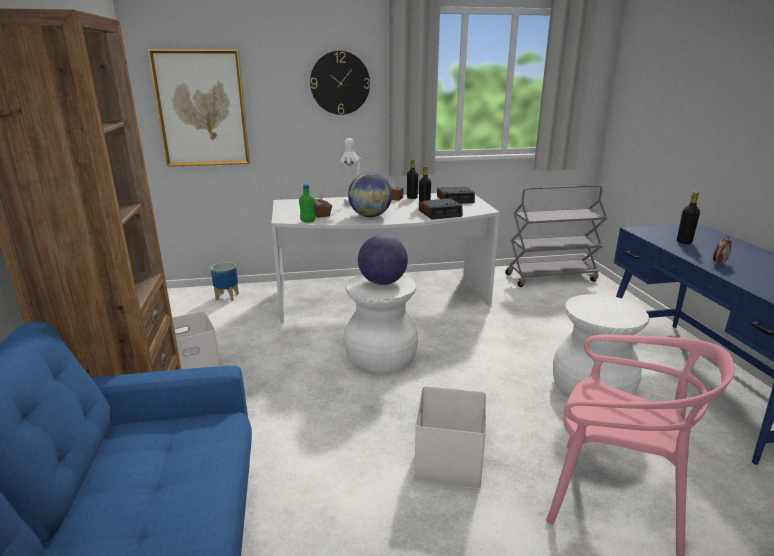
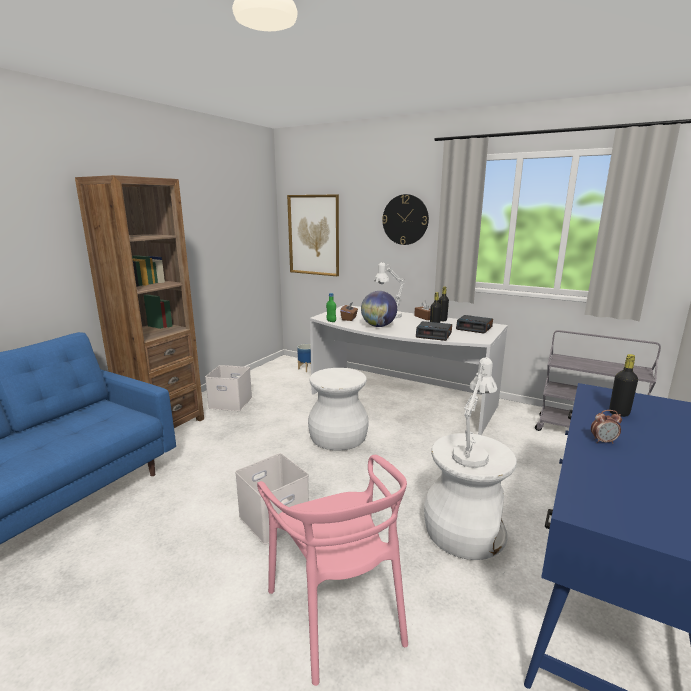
camera: 40 degrees right, 5 degrees down
(382, 282) = (342, 376): globe -> none
(607, 311) = (472, 454): none -> white table lamp

